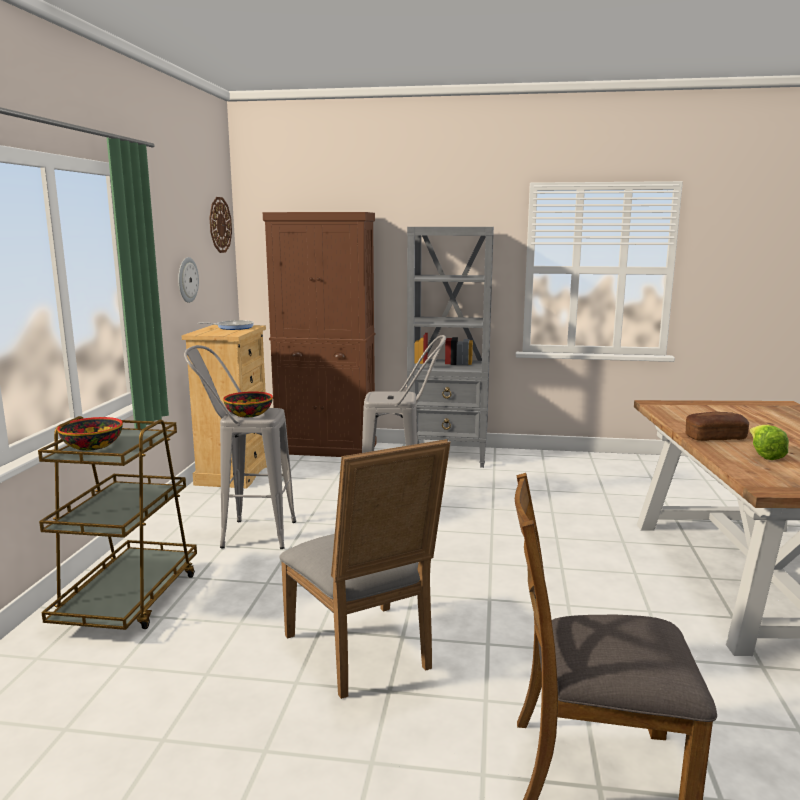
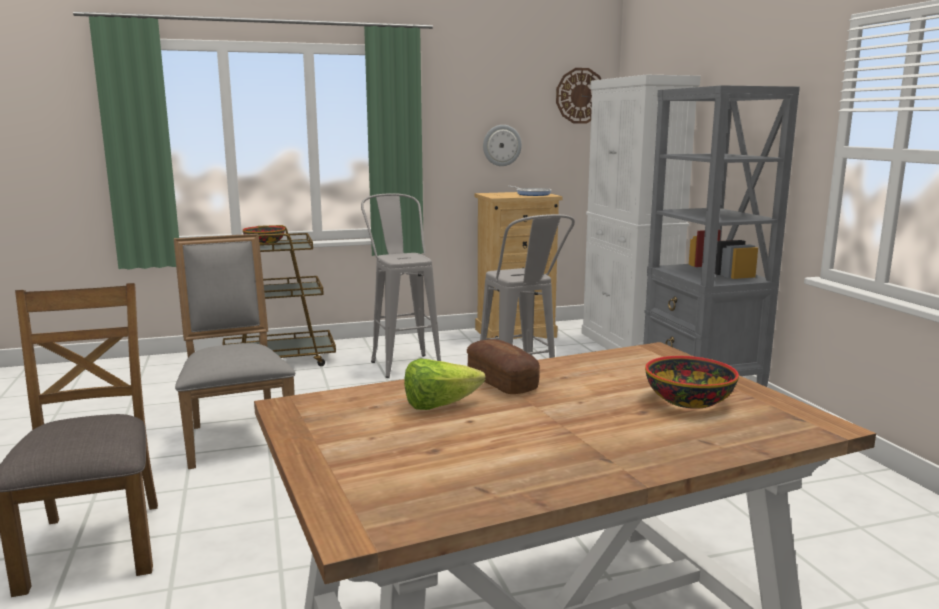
camera: 65 degrees right, 0 degrees up
(249, 414) = (400, 257): bowl -> bowl (690, 401)
(326, 448) = (627, 345): brown cabinet -> white cabinet
(364, 654) = (237, 436): grey chair -> grey chair turned 120 degrees clockwise

